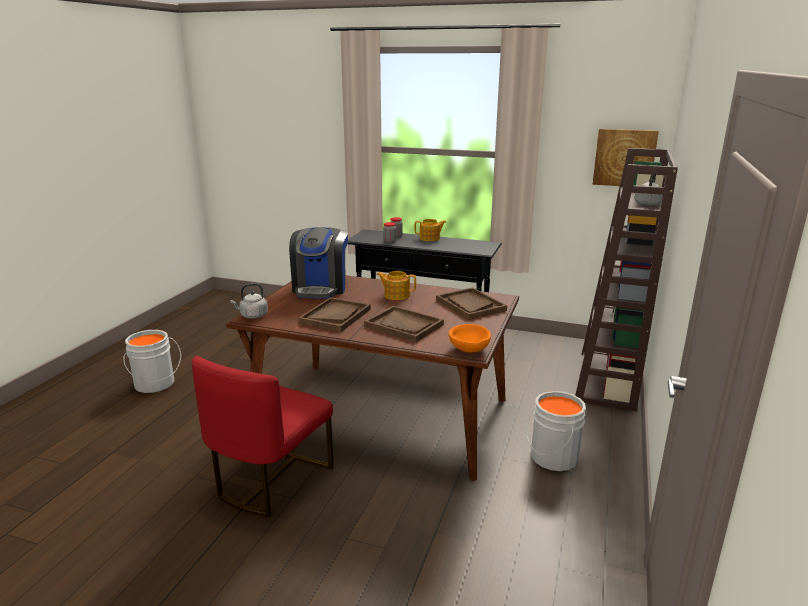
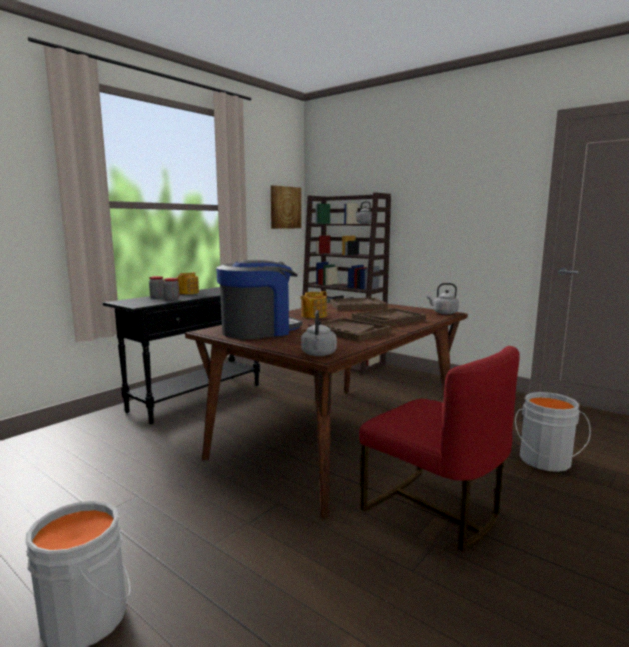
camera: 70 degrees left, 10 degrees down
(320, 288) = (259, 330): coffee machine -> coffee machine turned 60 degrees counterclockwise
(468, 349) = (444, 313): orange bowl -> grey kettle
(551, 457) = (429, 394): grey bucket -> grey bucket (545, 461)

